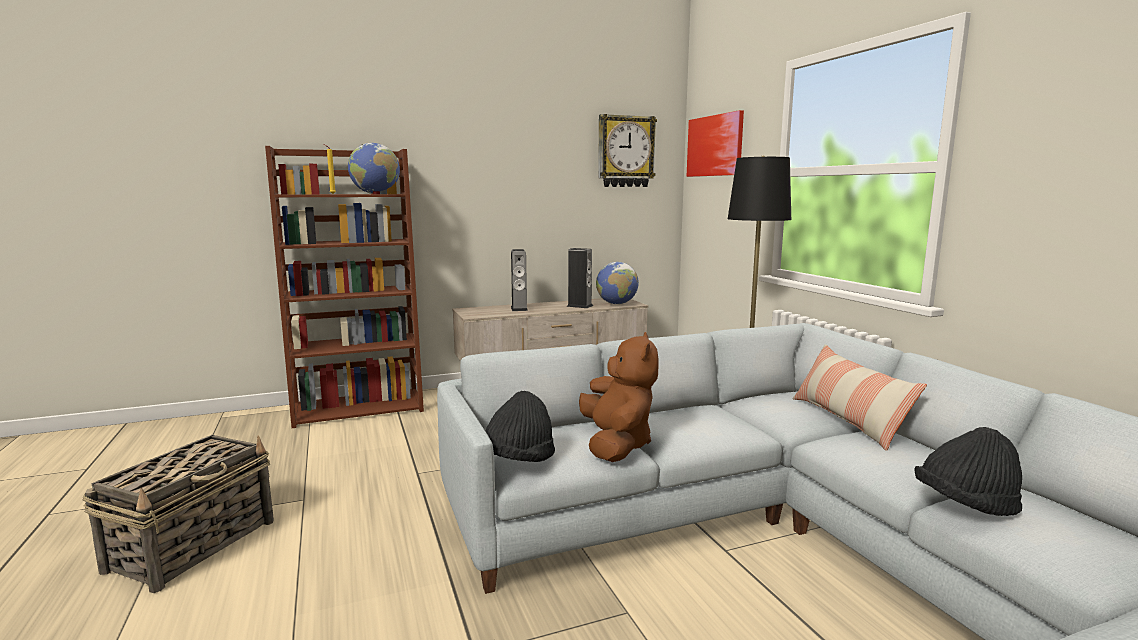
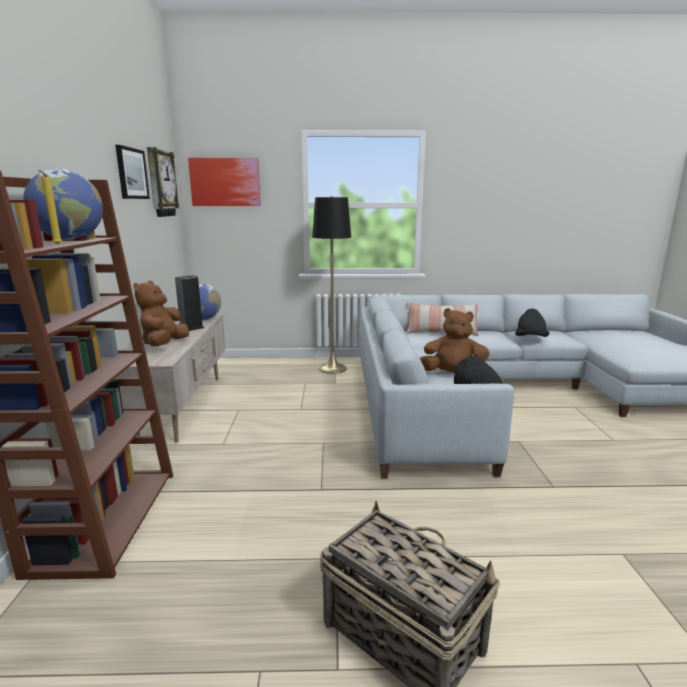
camera: 70 degrees left, 5 degrees up
(519, 308) = (164, 344): speaker -> brown plush toy
(555, 143) = (131, 173): none -> picture

